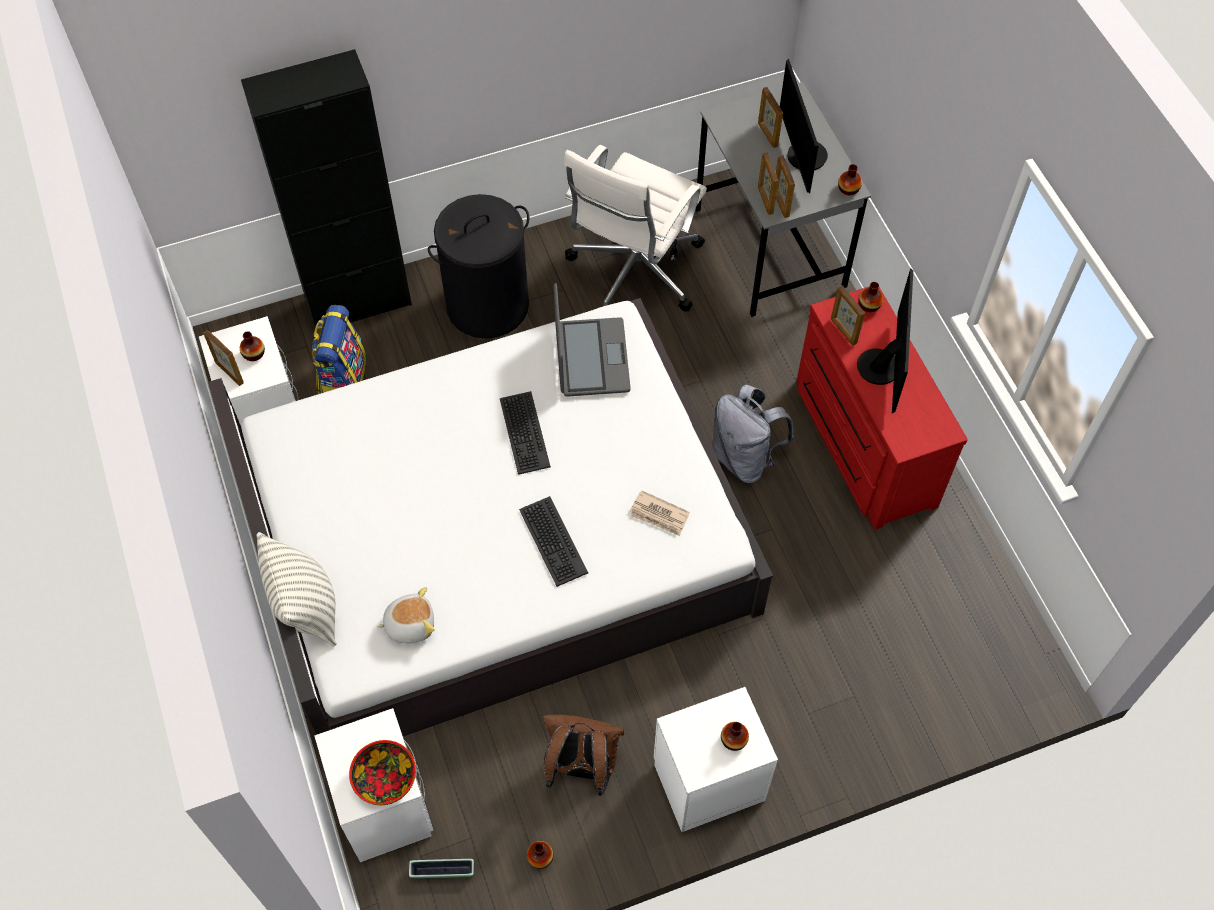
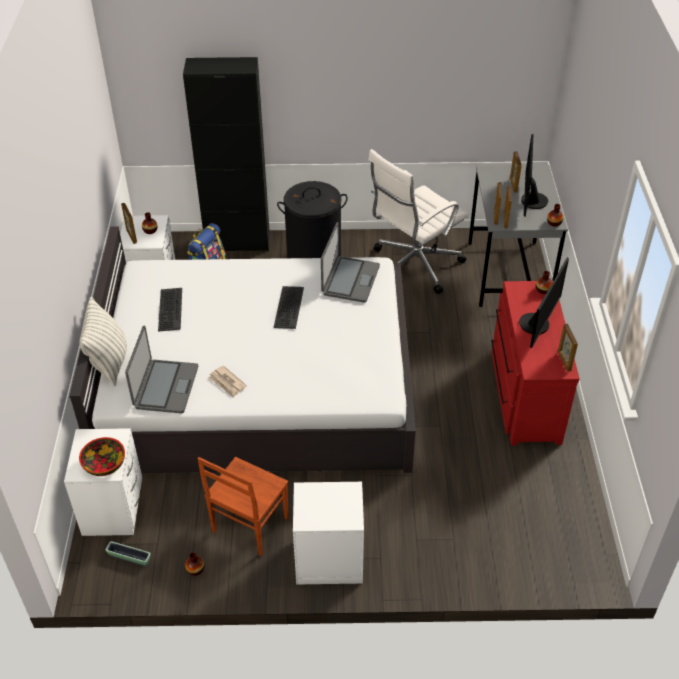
camera: 20 degrees right, 15 degrees down
(410, 624) = (165, 387): plush toy -> laptop
(552, 541) = (276, 367): keyboard -> keyboard (169, 309)
(582, 767) = (248, 525): brown backpack -> brown chair
(659, 515) = (351, 371): newspaper -> newspaper (227, 383)
(733, 740) = (339, 509): vase -> none
(745, 457) = (440, 381): grey backpack -> none
(843, 331) = (519, 299): picture frame -> picture frame (564, 361)

